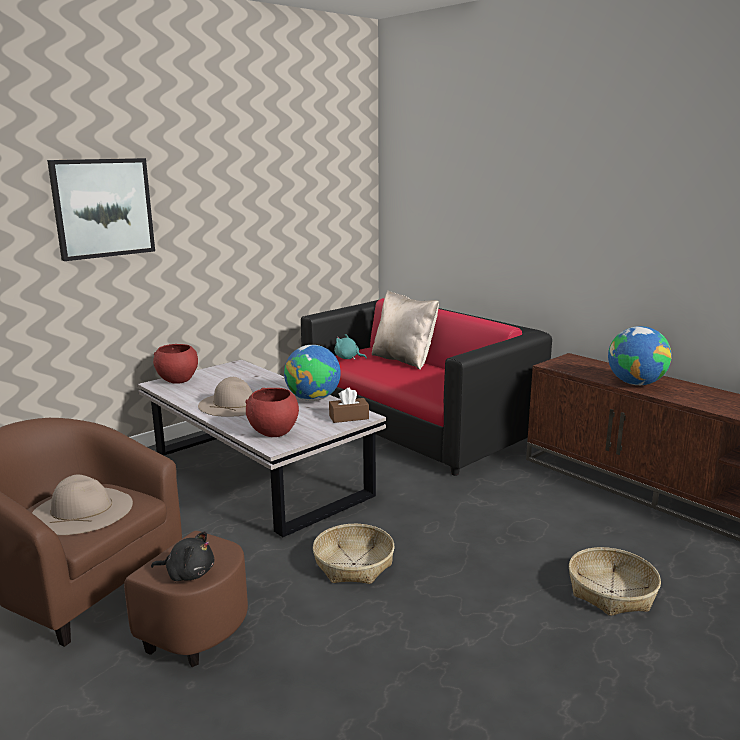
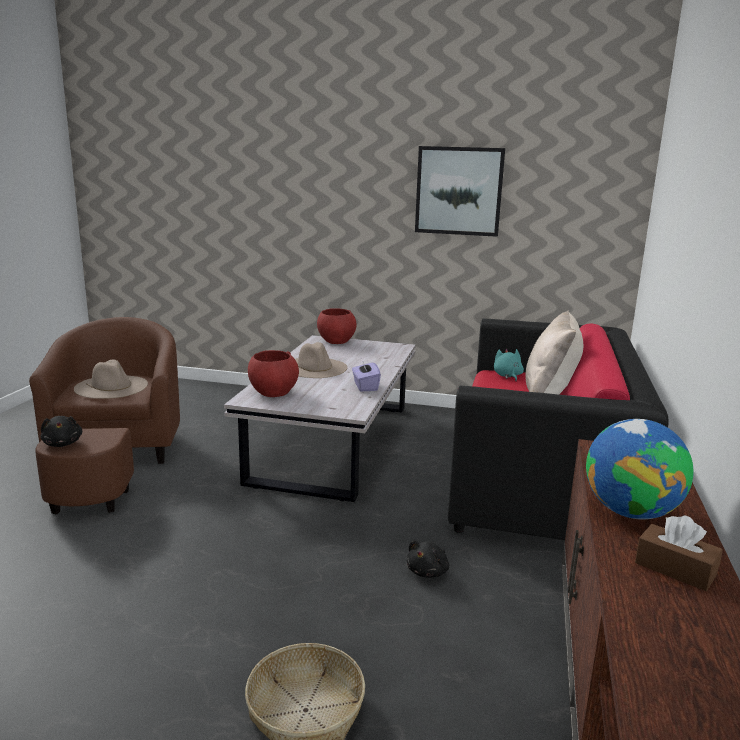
camera: 55 degrees right, 0 degrees up
(103, 208) = (312, 180): picture -> picture (459, 191)
(313, 399) = (365, 386): globe -> purple tissue box
(349, 417) = (341, 408): brown tissue box -> brown tissue box (675, 569)
(353, 564) = (229, 530): basket -> none
(495, 501) = (428, 572): none -> black plush toy

